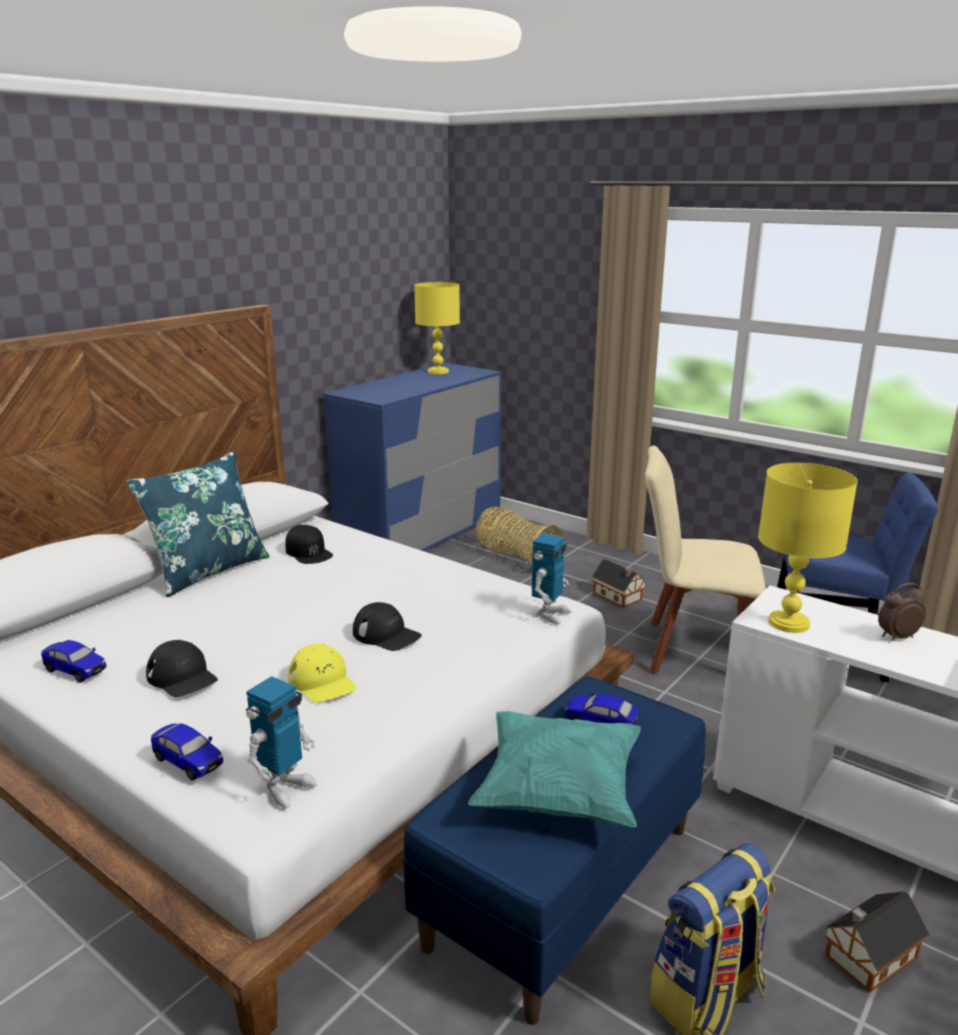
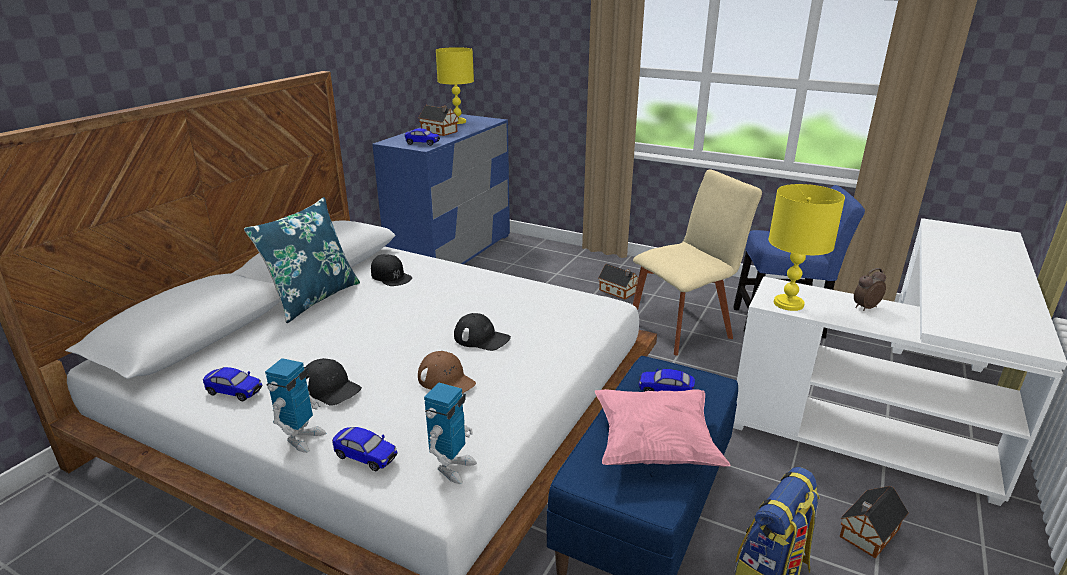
camera: 10 degrees left, 5 degrees up
(322, 682) = (446, 380): yellow cap -> brown cap
(382, 395) = (422, 143): none -> toy car
(410, 382) = (440, 132): none -> toy house
(516, 556) = (532, 266): basket -> none
(550, 614) = (600, 311): toy robot -> toy robot (302, 439)
(558, 793) = (654, 447): turquoise pillow -> pink pillow
(691, 650) = (684, 328): beige chair -> beige chair turned 150 degrees clockwise

